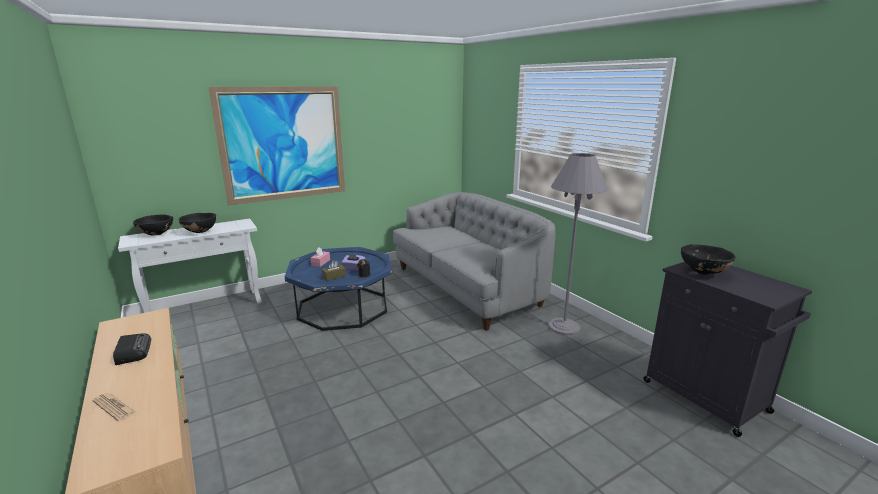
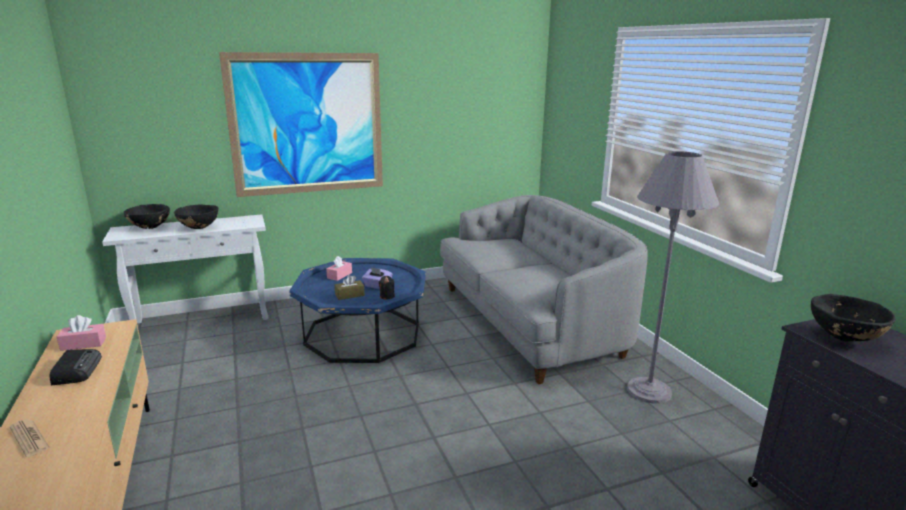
camera: 10 degrees right, 0 degrees up
(130, 331) = (83, 344): none -> pink tissue box

